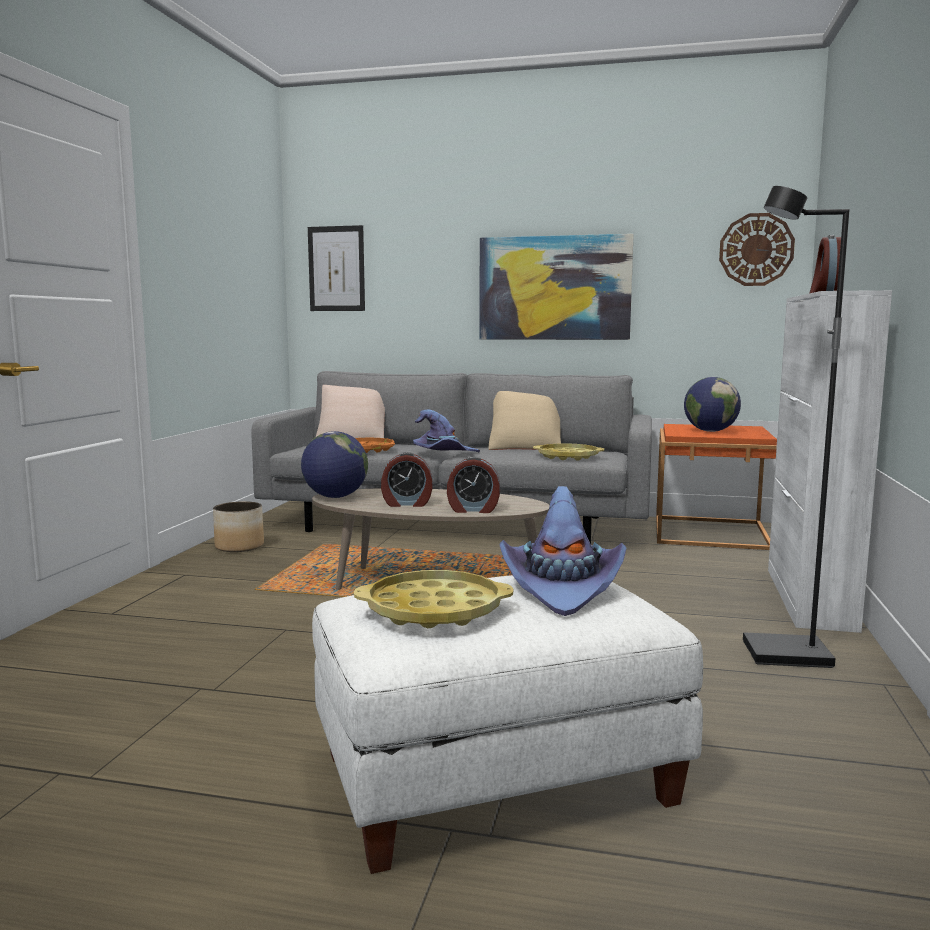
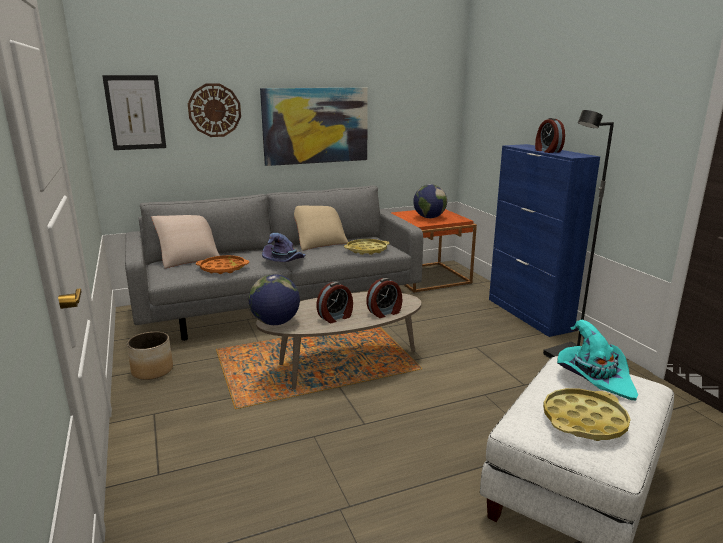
camera: 35 degrees left, 10 degrees up
(562, 587) = (594, 378): purple hat -> turquoise hat
(756, 249) = (435, 98): wall clock -> wall clock (214, 110)
(809, 598) = (529, 314): white cabinet -> blue cabinet

